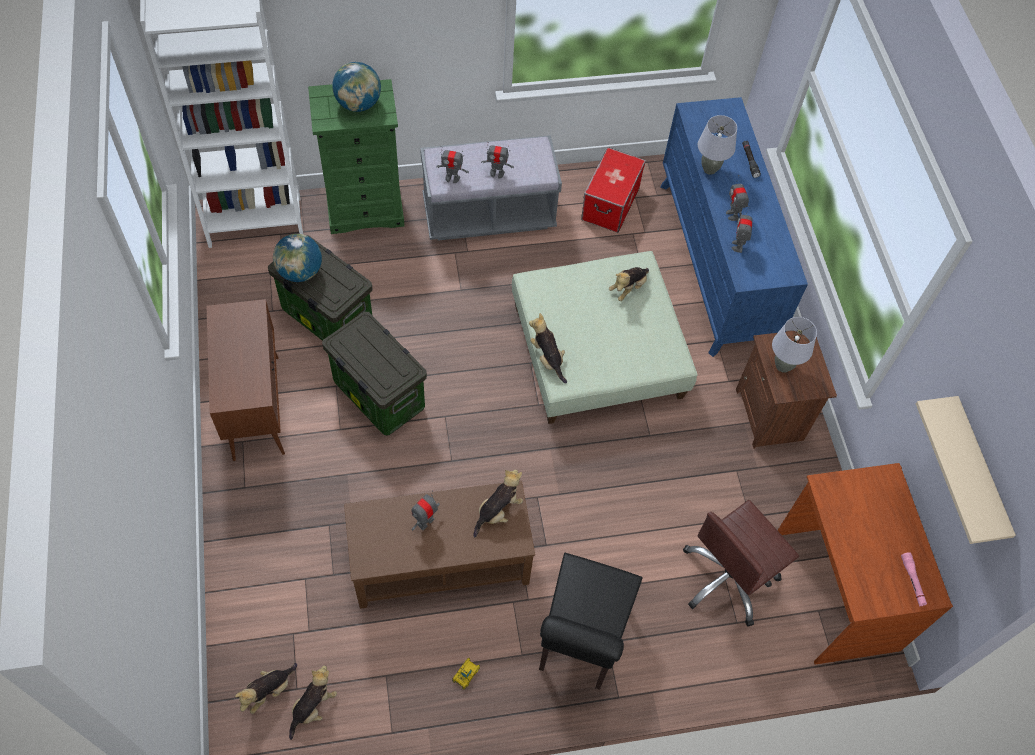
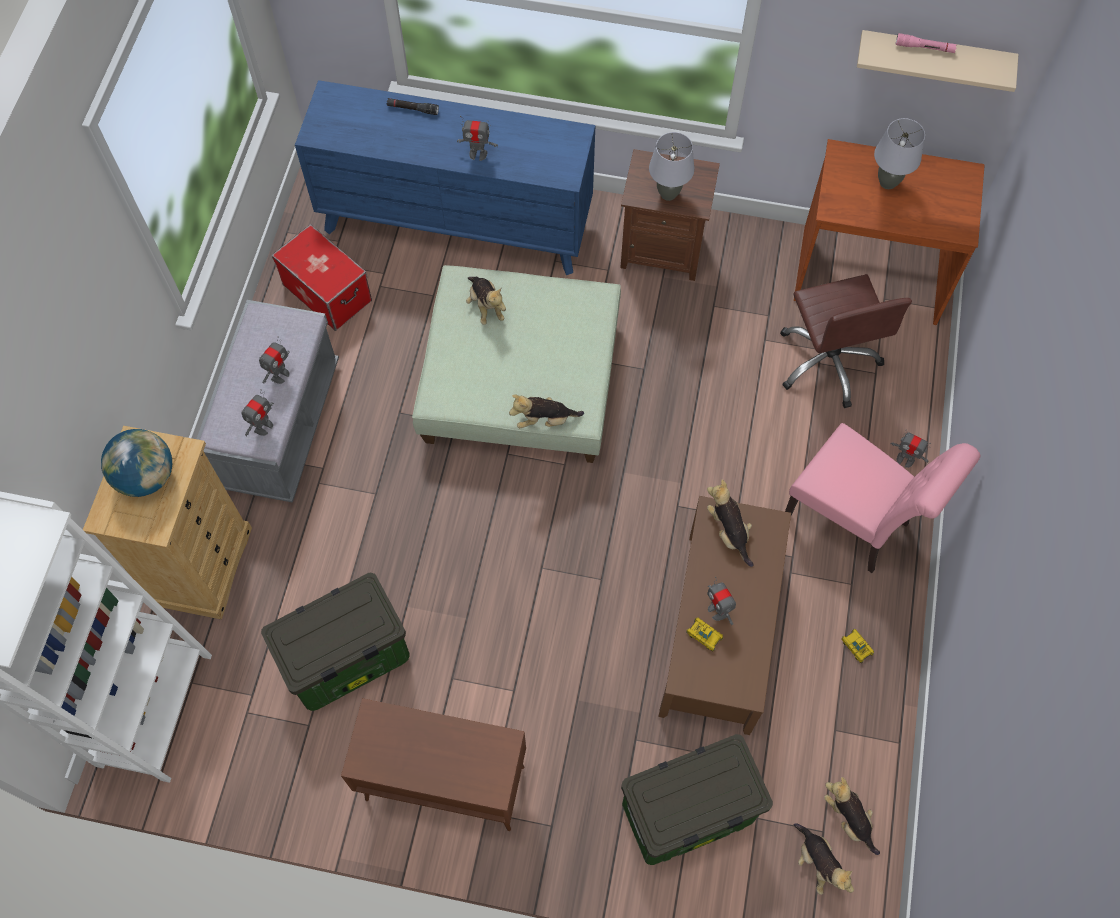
camera: 65 degrees left, 5 degrees up
(300, 272) = (318, 652): globe -> none
(365, 208) = (201, 565): green dresser -> beige dresser
(377, 395) = (484, 634): storage box -> storage box (686, 814)
(401, 518) = (704, 635): none -> toy car
(580, 642) = (854, 523): black chair -> pink chair
(709, 169) = (405, 150): grey table lamp -> grey table lamp (887, 183)
(738, 246) = (521, 166): toy robot -> toy robot (905, 459)
(912, 581) = (951, 183): pink flashlight -> pink flashlight (924, 48)

